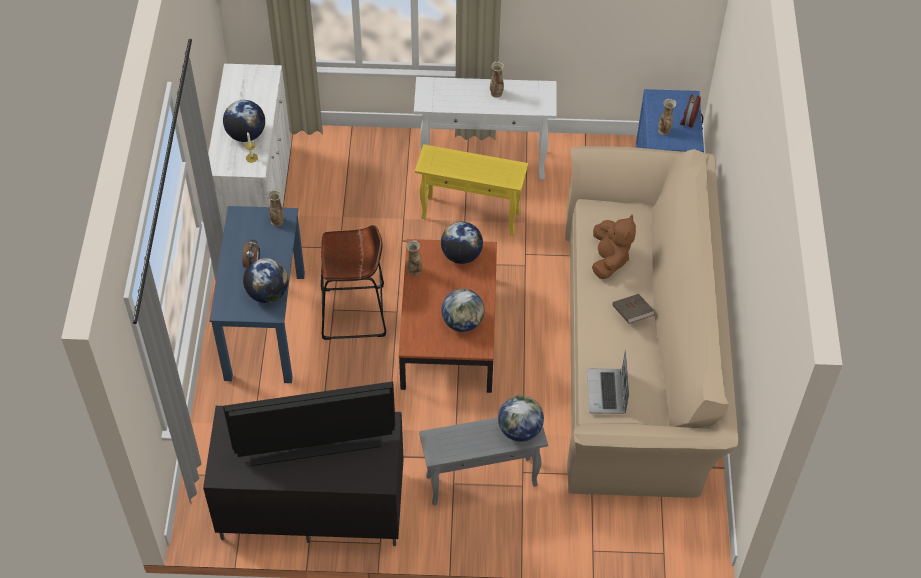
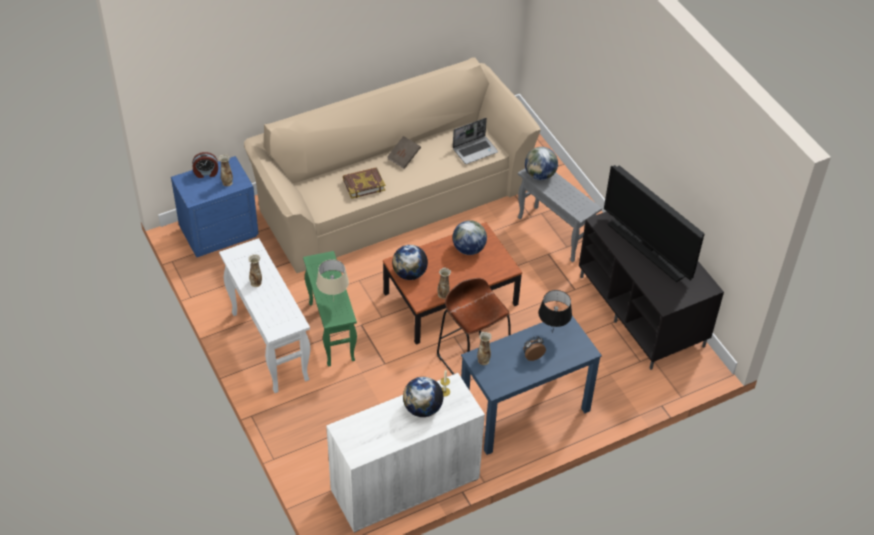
camera: 120 degrees left, 5 degrees down
(267, 293) = (552, 333): globe -> black table lamp
(452, 163) = (333, 301): none -> beige table lamp
(470, 215) = (331, 331): yellow side table -> green side table
(609, 259) = (363, 184): brown plush toy -> book

